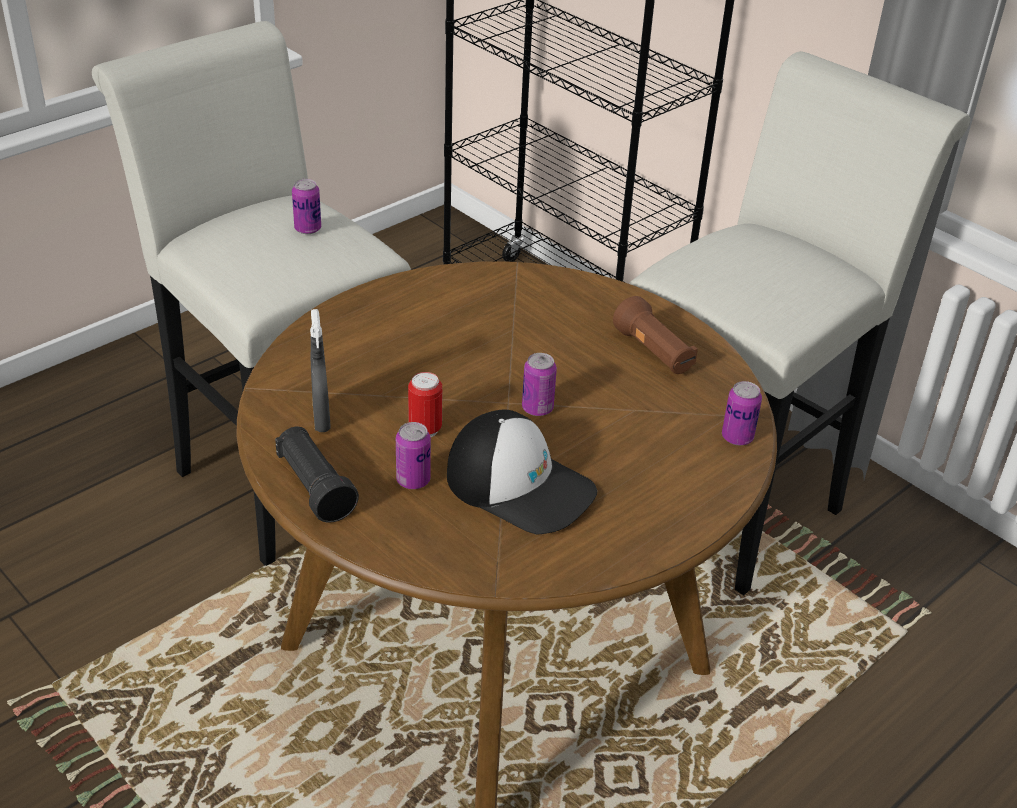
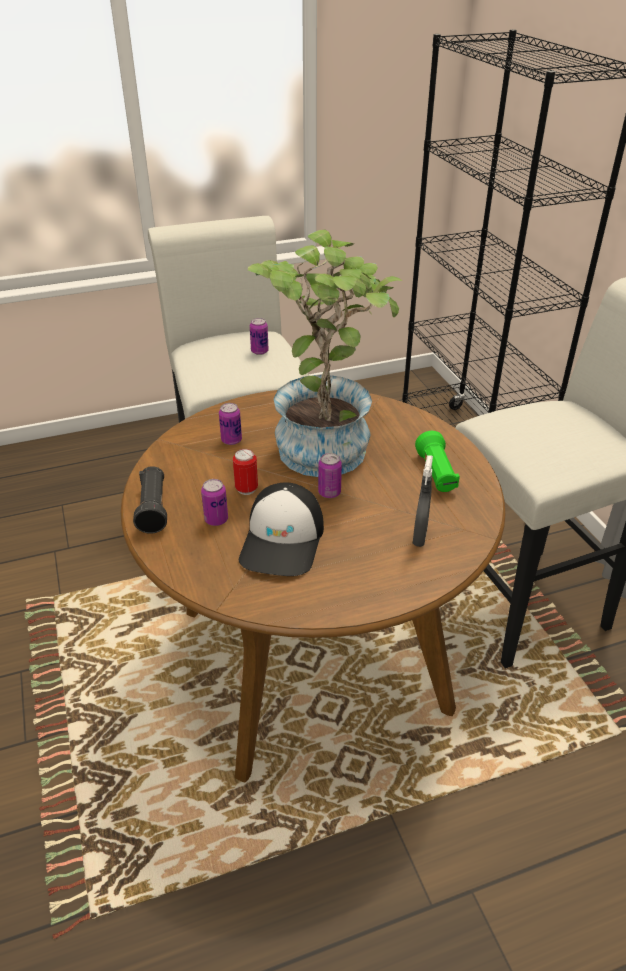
camera: 25 degrees right, 0 degrees up
(321, 419) = (187, 468): grey spray bottle -> grey spray bottle (419, 536)
(487, 341) = (326, 442): none -> potted plant
(520, 485) = (283, 541): cap -> cap turned 45 degrees clockwise
(654, 353) = (436, 474): brown flashlight -> green flashlight
(737, 437) = (460, 546): can -> can (231, 440)

